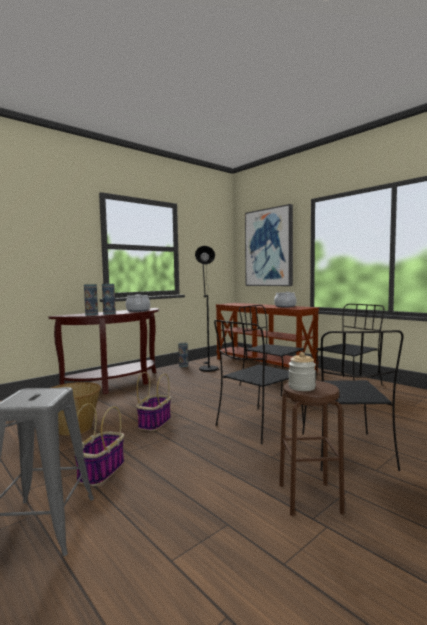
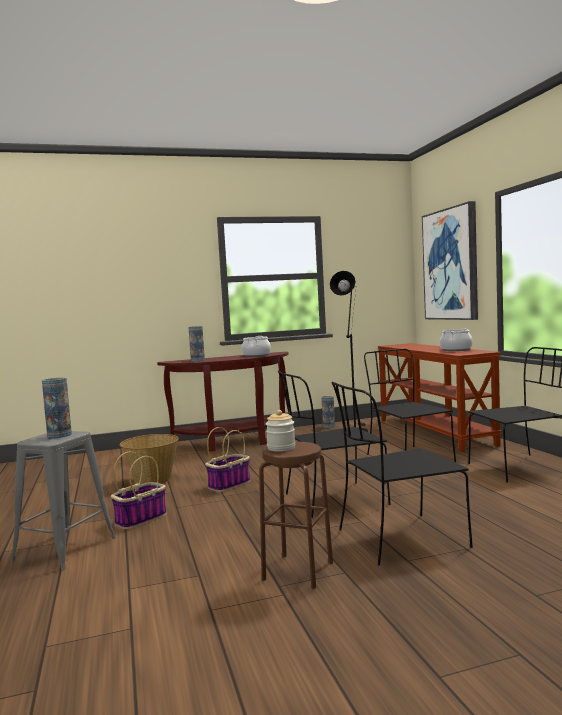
camera: 25 degrees right, 0 degrees up
(109, 313) = (217, 359): vase -> vase (59, 435)
(347, 452) = (399, 539): black chair -> black chair turned 45 degrees clockwise

